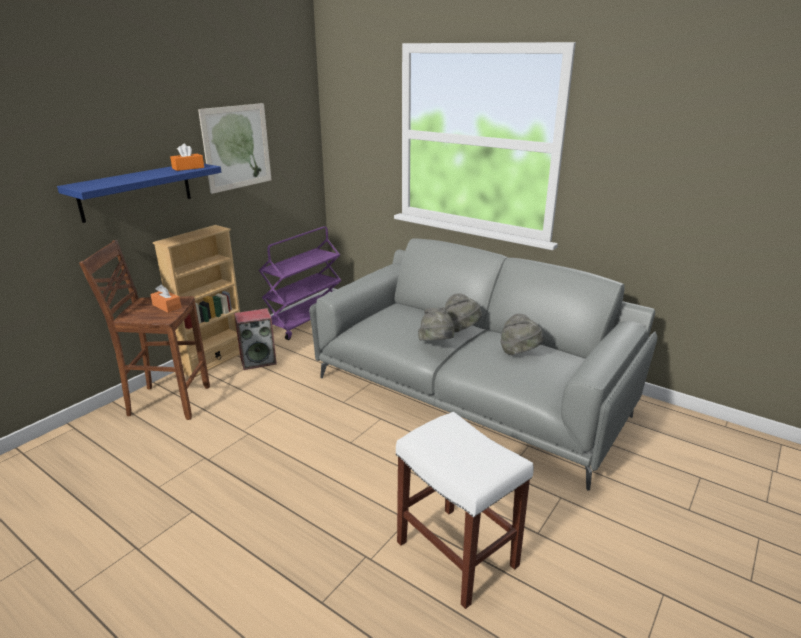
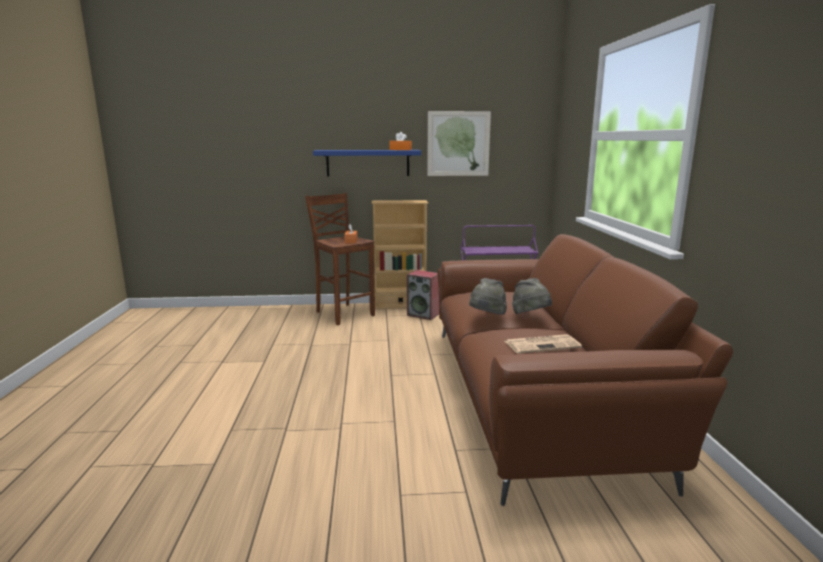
camera: 50 degrees right, 10 degrees down
(458, 554) = (328, 464): white stool -> none
(471, 393) = (535, 394): grey sofa -> brown sofa
(519, 352) = (542, 344): grey hat -> newspaper

